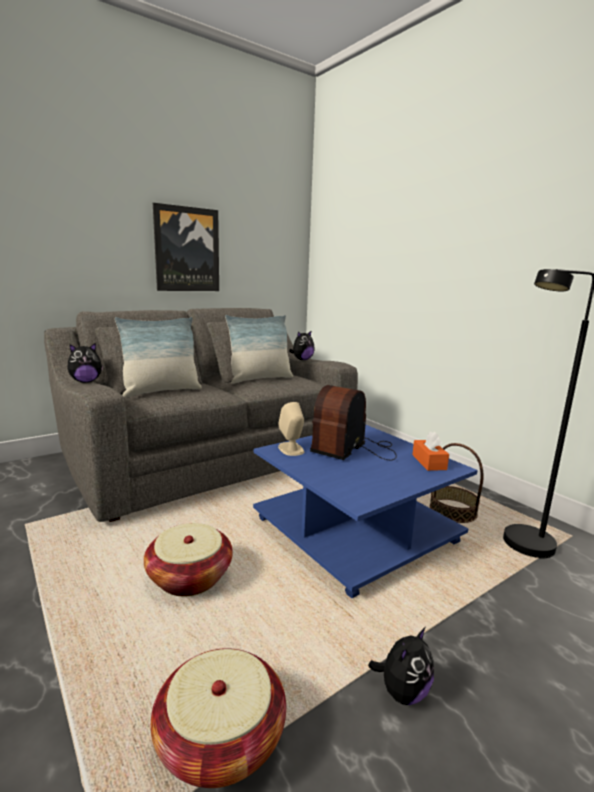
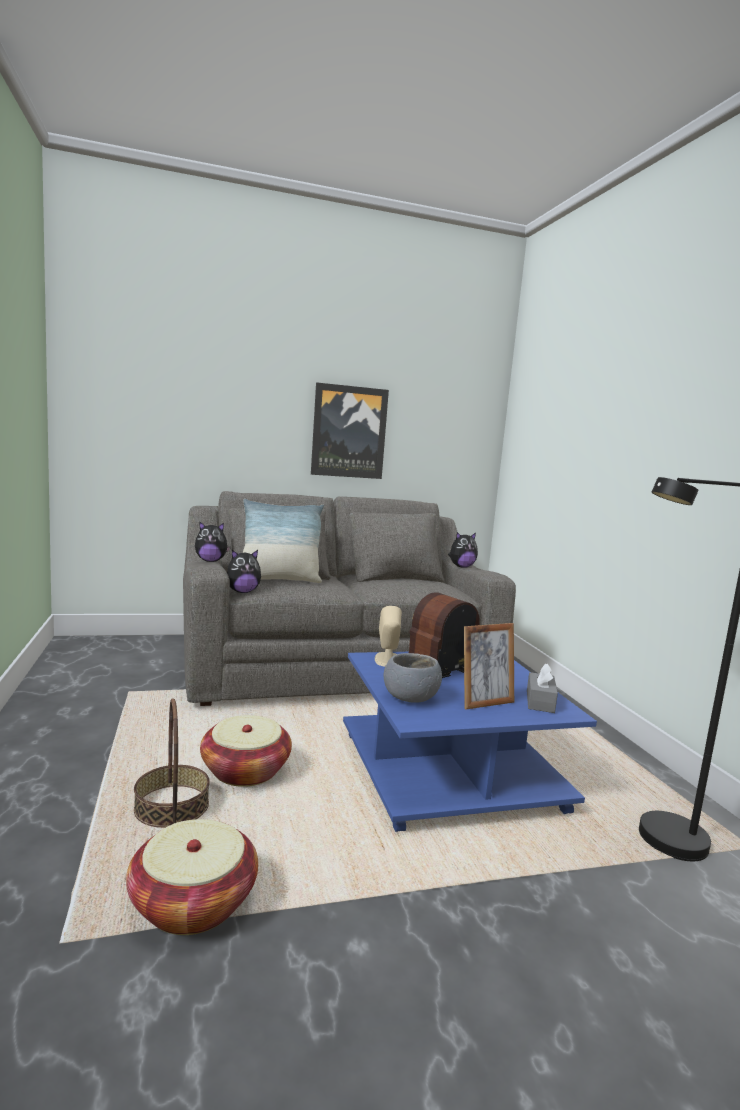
camera: 20 degrees right, 5 degrees down
(260, 379) = (397, 582): pillow -> none
(338, 480) = (410, 697): none -> grey bowl
(394, 472) = (485, 702): none -> picture frame
(402, 691) = (390, 926): plush toy -> plush toy (242, 592)
(429, 462) = (540, 701): orange tissue box -> grey tissue box
(453, 511) = (594, 780): basket -> basket (172, 806)

